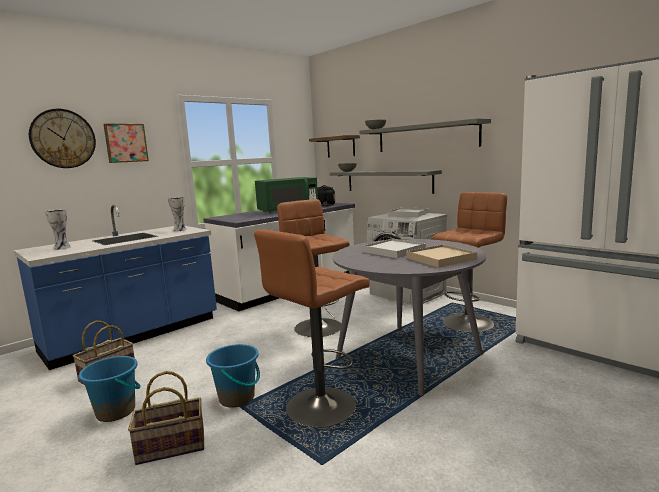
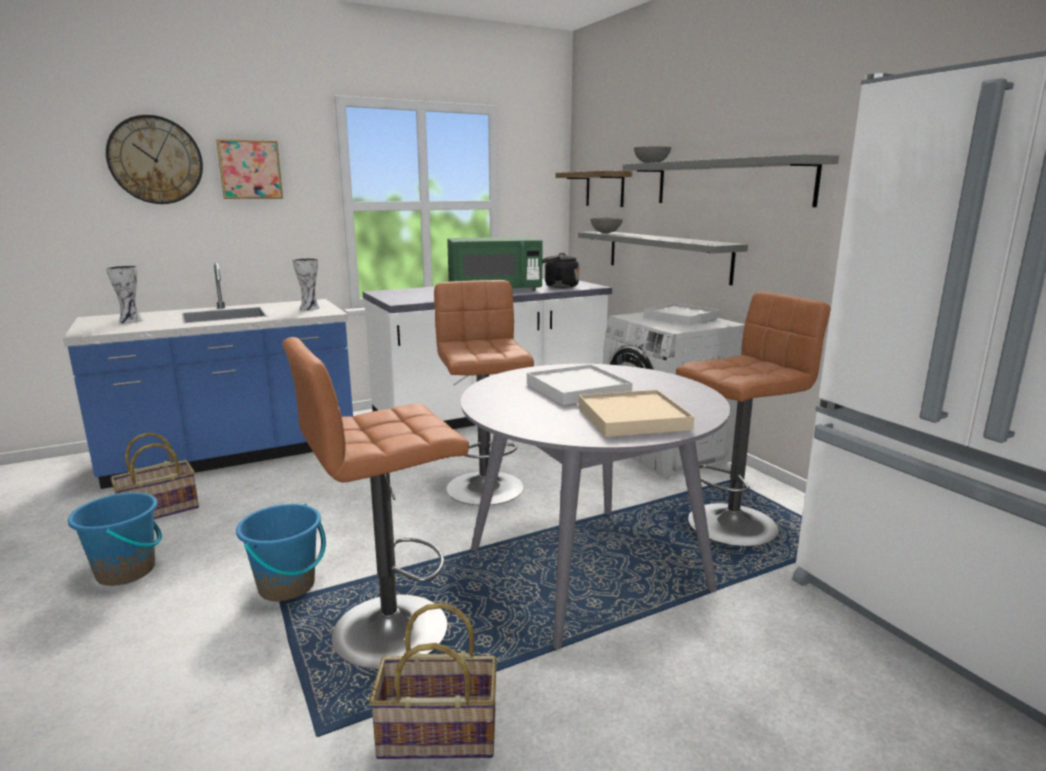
camera: 15 degrees right, 5 degrees up
(170, 448) = (146, 647): basket -> basket (437, 735)

